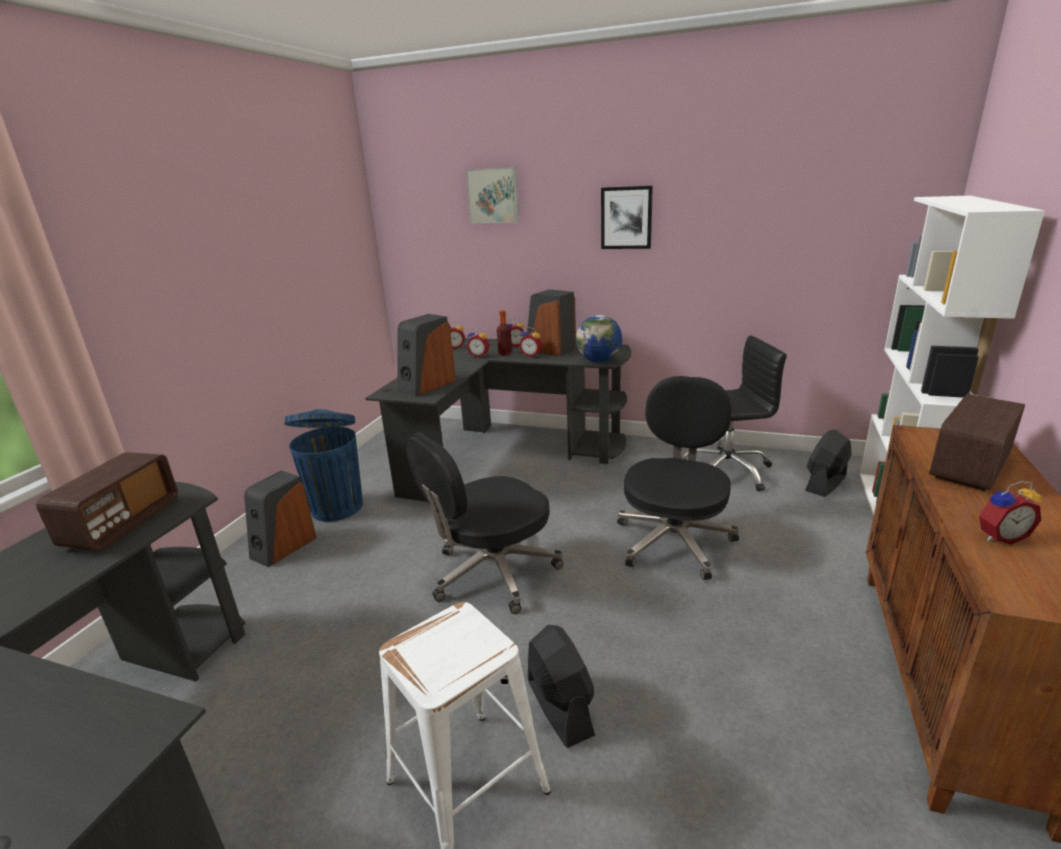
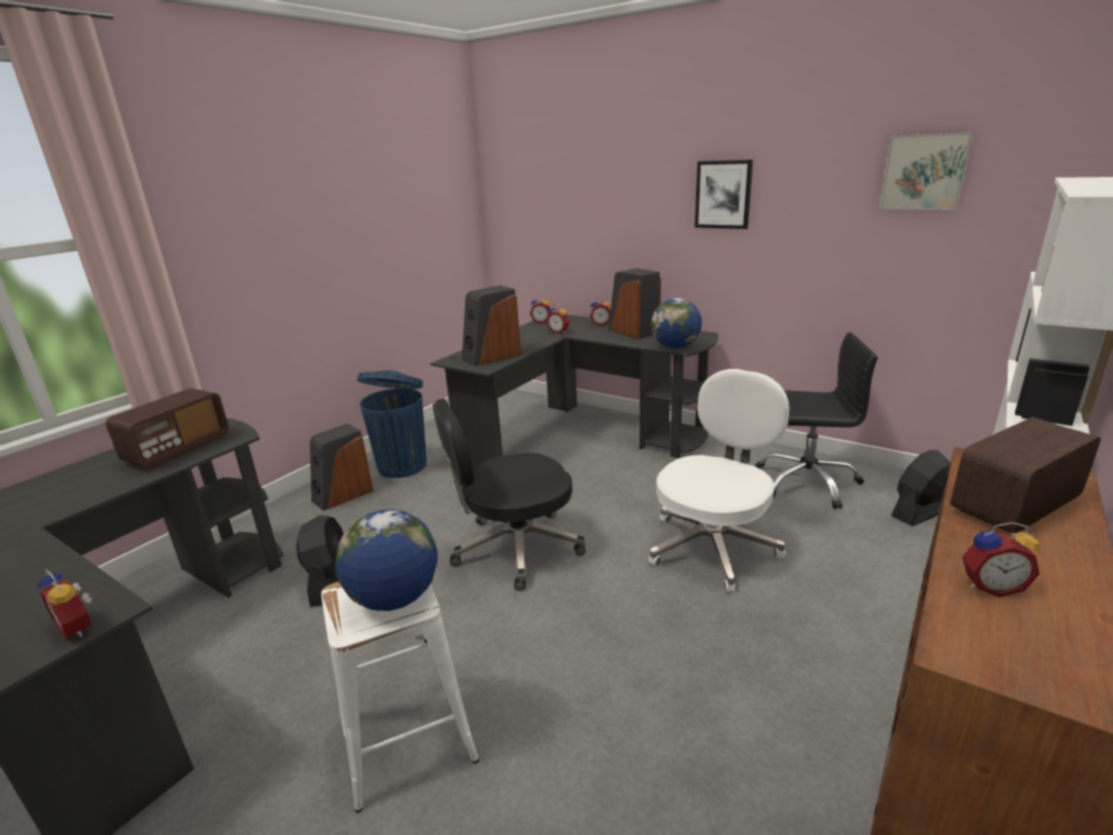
camera: 15 degrees right, 0 degrees up
(465, 645) = (395, 599): none -> globe
(493, 195) = (590, 168): picture -> picture (924, 172)
(505, 353) = (585, 332): bottle -> none
(531, 355) = (610, 336): alarm clock -> alarm clock (80, 627)
(559, 706) = (521, 685): black fan -> black fan (330, 582)
(674, 540) = (713, 546): black office chair -> white office chair

